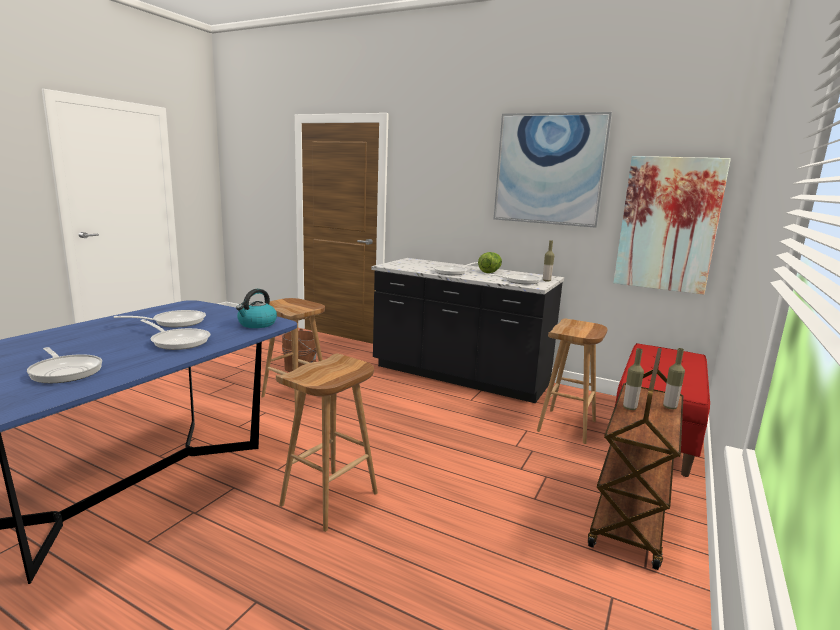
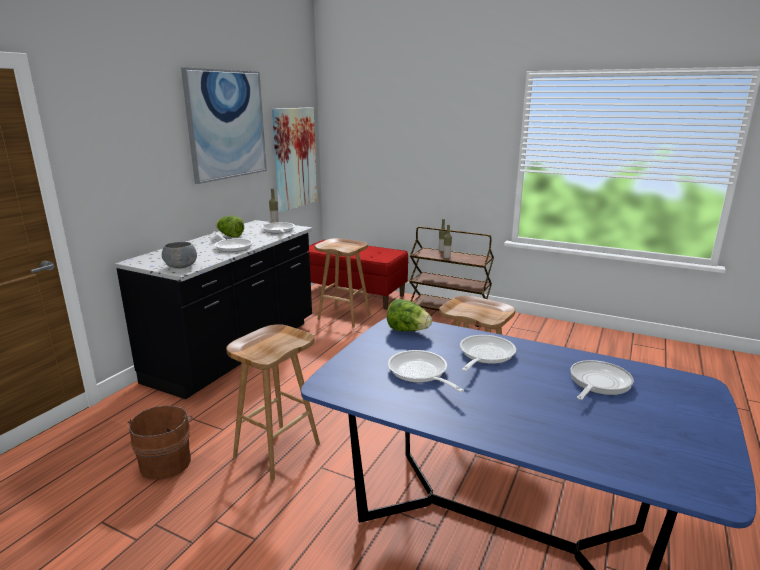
camera: 90 degrees left, 5 degrees up
(257, 324) = (408, 330): kettle -> lettuce
(395, 265) = (181, 266): none -> grey bowl

